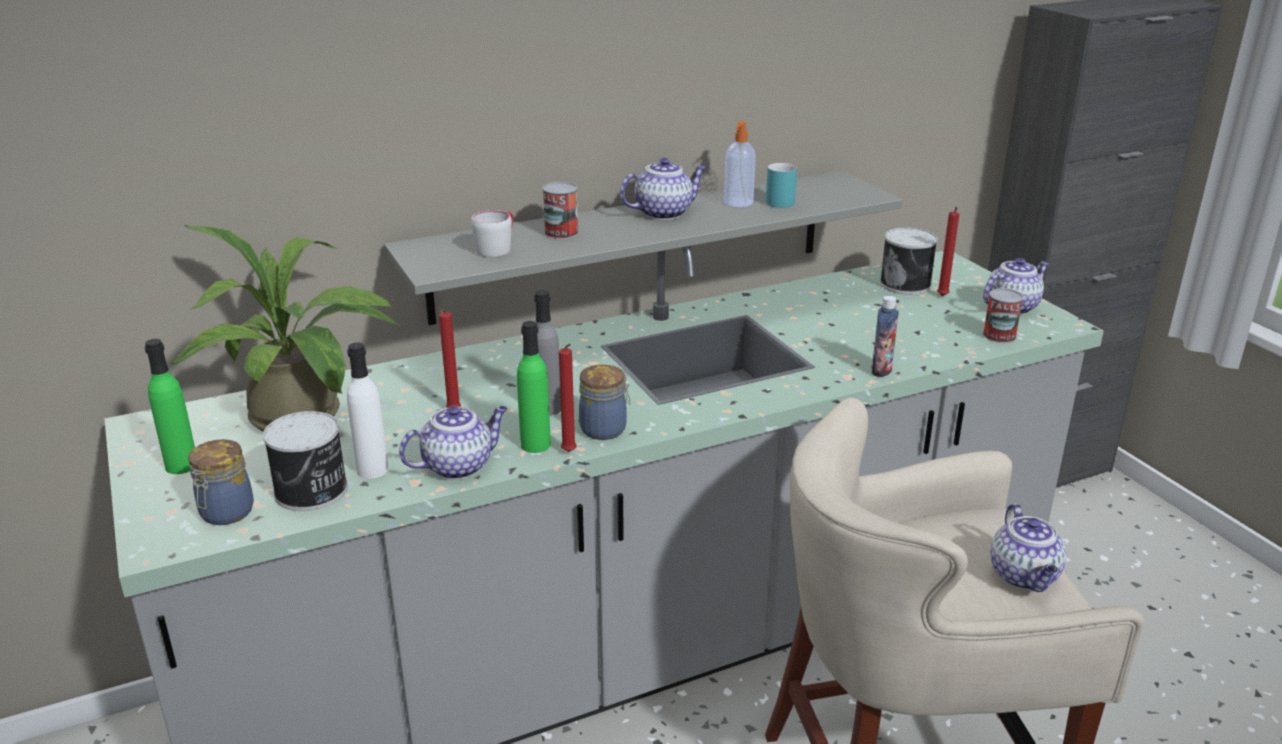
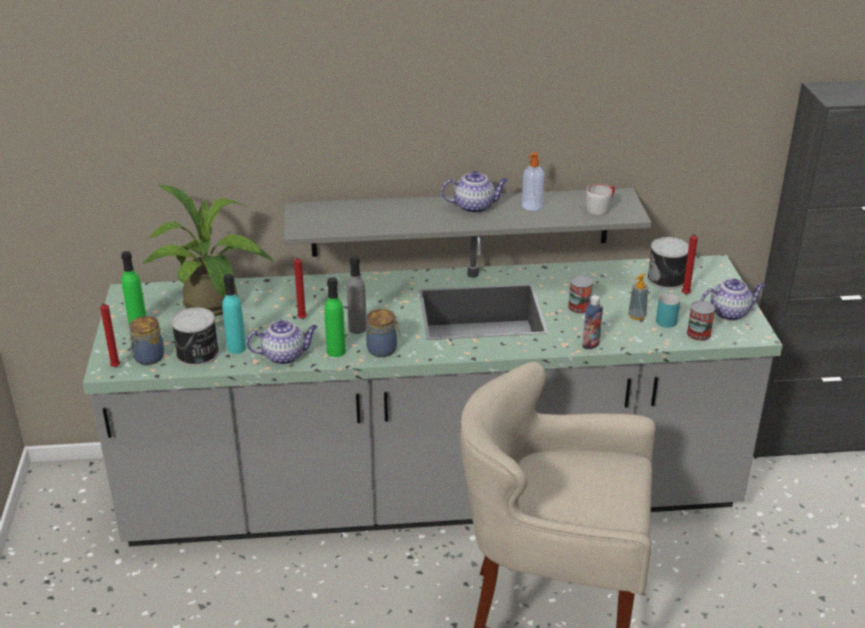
camera: 20 degrees right, 5 degrees up
(372, 470) = (236, 348): white bottle -> turquoise bottle
(497, 248) = (349, 218): grey mug -> grey mug (601, 208)
(561, 233) = (396, 213): can -> can (579, 307)
(569, 453) = (352, 361): red candle -> red candle (115, 368)
(777, 200) = (560, 208): turquoise mug -> turquoise mug (666, 318)
(908, 328) = (636, 316): none -> soap dispenser
(1025, 577) = (613, 502): teapot -> none

